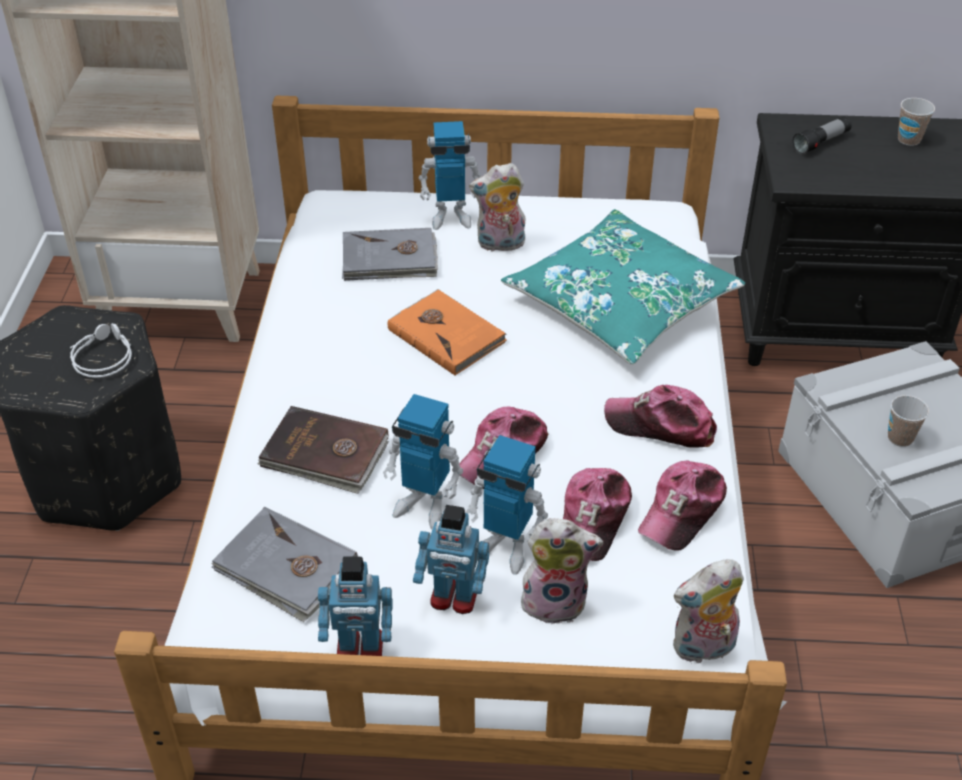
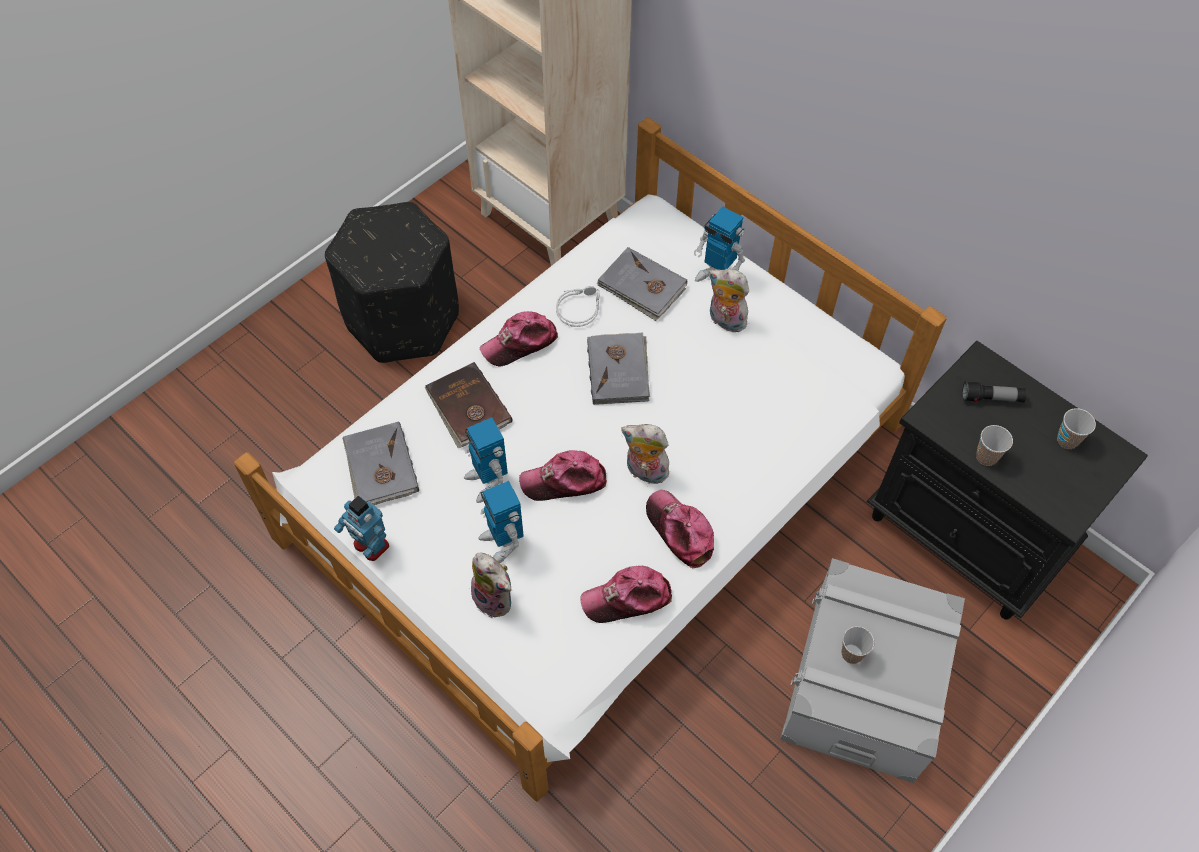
camera: 40 degrees right, 15 degrees up
(102, 356) = (400, 257): grey headphones -> grey headphones (579, 308)
(447, 334) = (619, 370): orange book -> grey book
(453, 598) = (445, 553): toy robot -> none
(593, 519) = (570, 564): cap -> cap (520, 343)
(620, 303) = (754, 422): turquoise pillow -> none
(703, 649) = (544, 691): plush toy -> plush toy (645, 472)
(870, 181) = (986, 457): none -> cup

